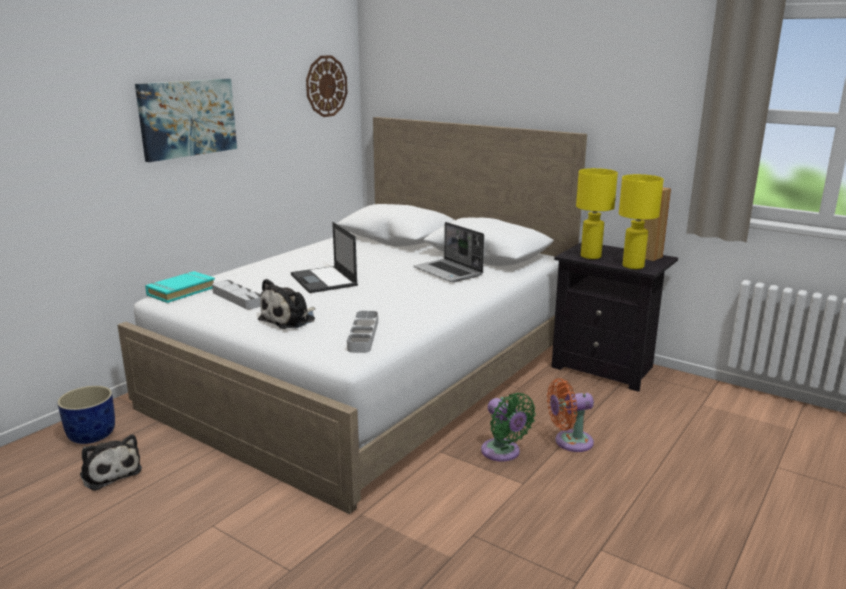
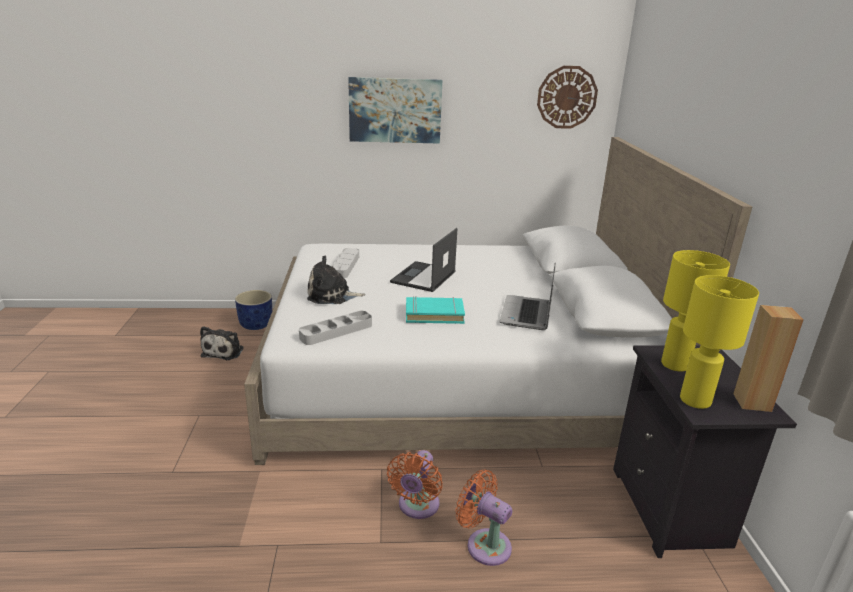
camera: 50 degrees right, 5 degrees up
(181, 291) = (333, 247): turquoise book -> turquoise book (434, 314)
(503, 453) = (417, 507): green fan -> orange fan

